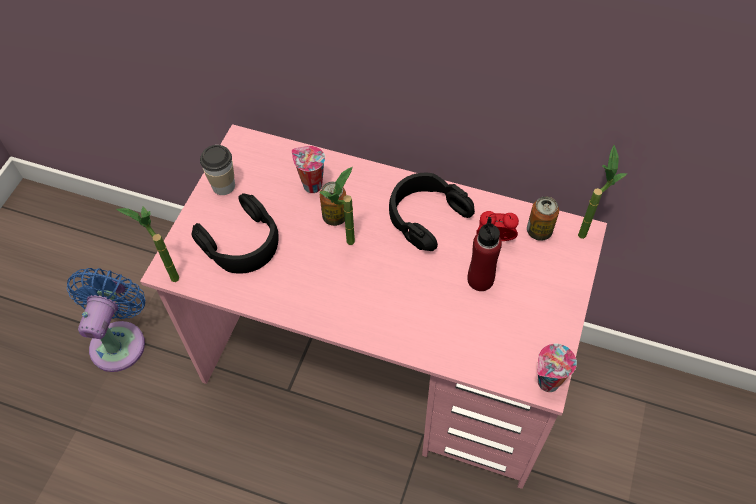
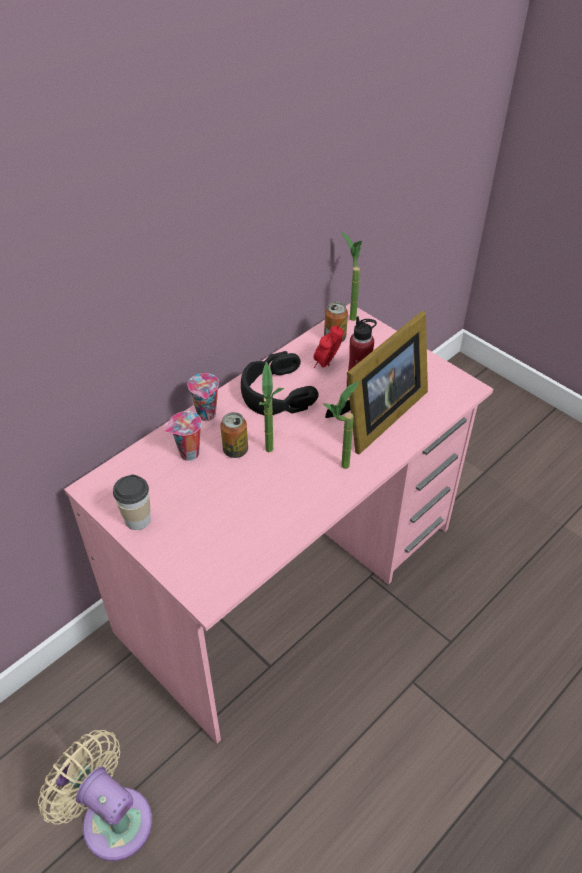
camera: 65 degrees left, 10 degrees down
(120, 340) = (111, 818): blue fan -> beige fan
(167, 275) = (214, 600): potted plant -> potted plant (338, 470)
(242, 242) = (217, 526): black headphones -> none
(447, 314) = (378, 416): none -> picture frame
(547, 383) = (467, 386): cup -> cup (207, 415)

